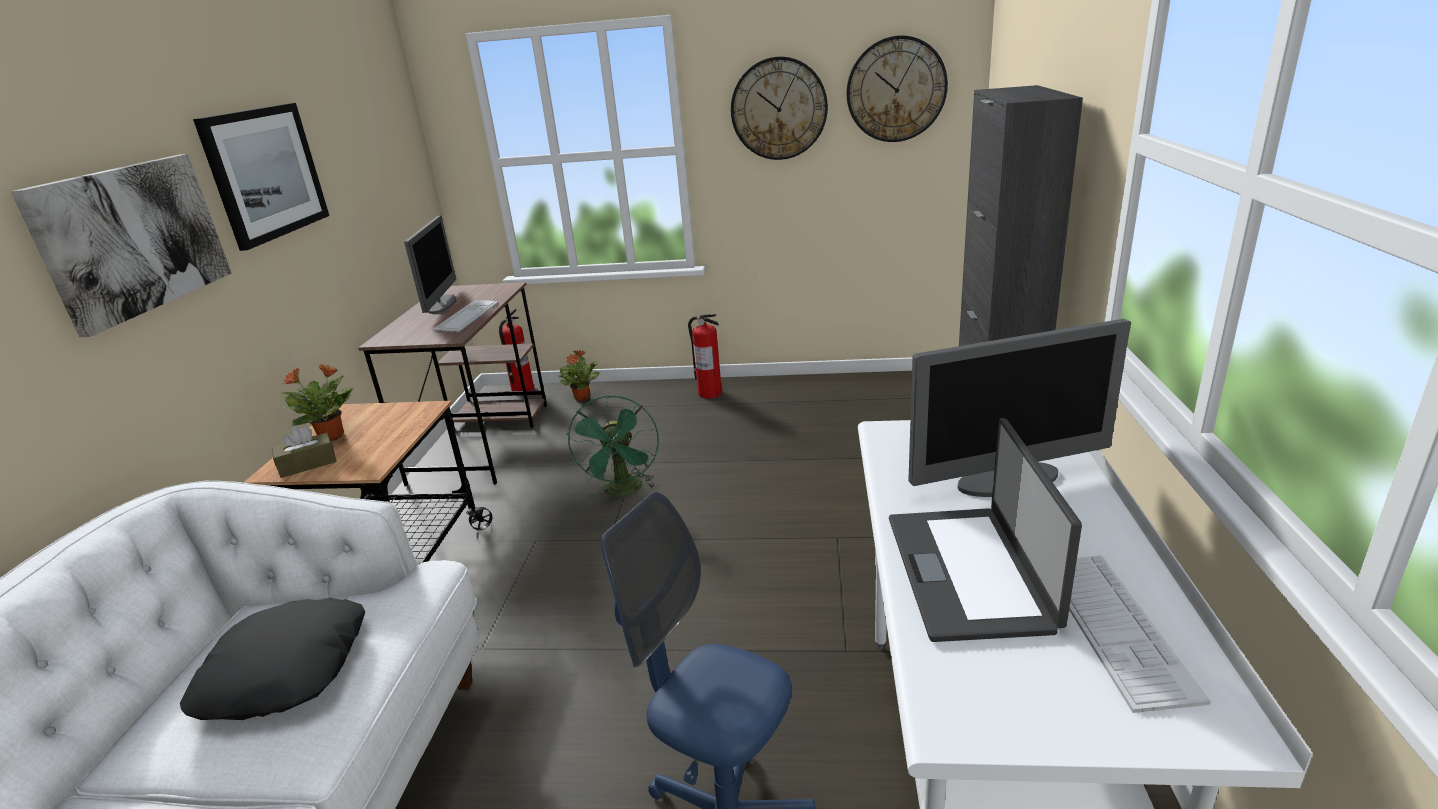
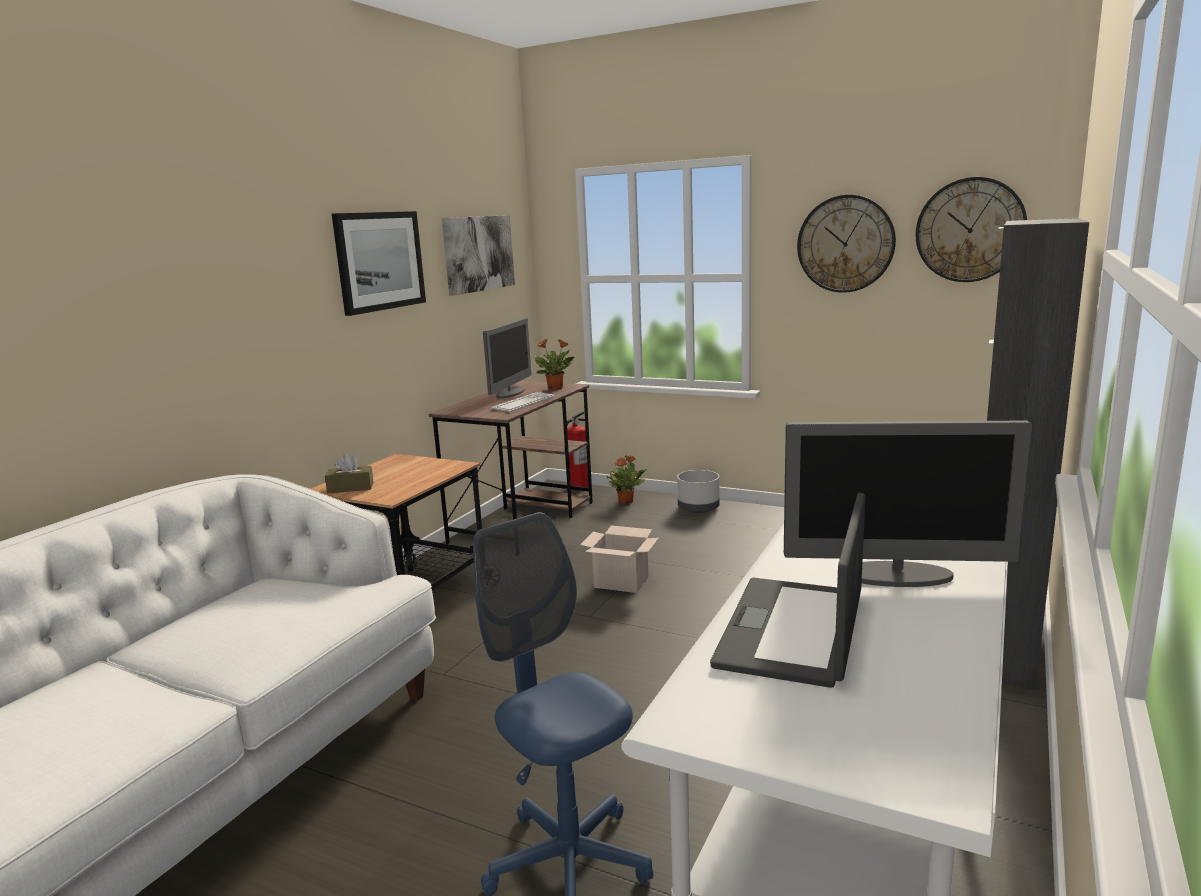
camera: 20 degrees right, 10 degrees down
(132, 238) = (265, 291): picture -> picture (478, 253)
(283, 670) = (262, 617): black pillow -> none
(333, 436) = (379, 473): potted plant -> potted plant (556, 388)
(624, 492) = (623, 582): green fan -> cardboard box
(660, 392) = (699, 508): none -> grey planter
(709, 393) = (746, 516): fire extinguisher -> none
(1114, 627) = (897, 695): keyboard -> none

